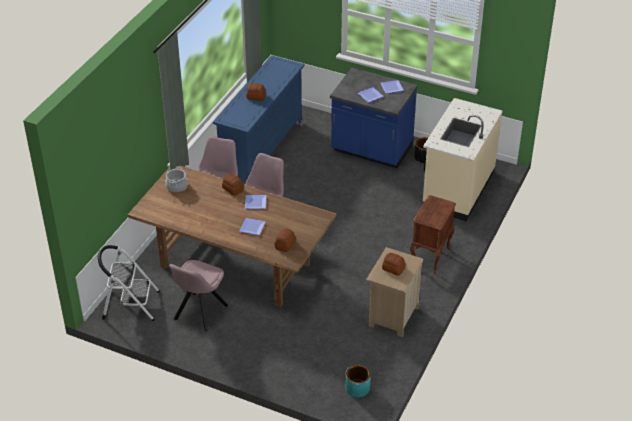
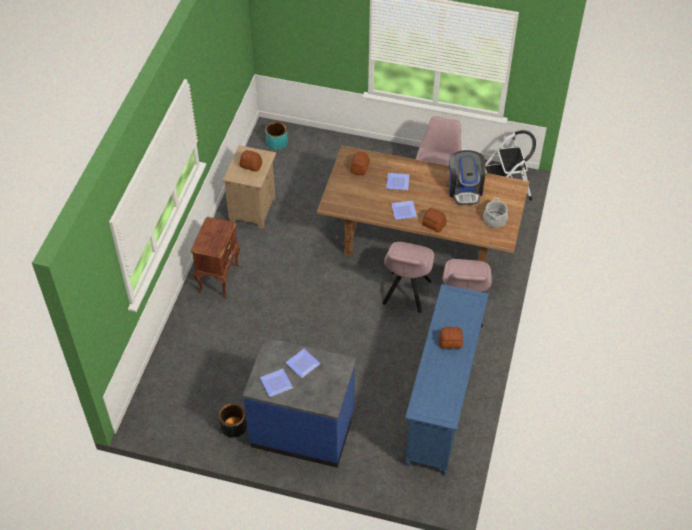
camera: 170 degrees right, 10 degrees up
(191, 214) = (465, 189): none -> coffee machine
(457, 189) = (191, 379): beige counter -> none

